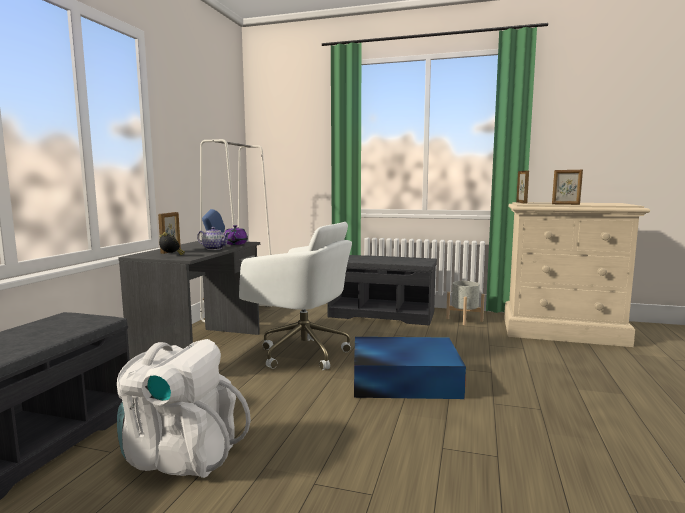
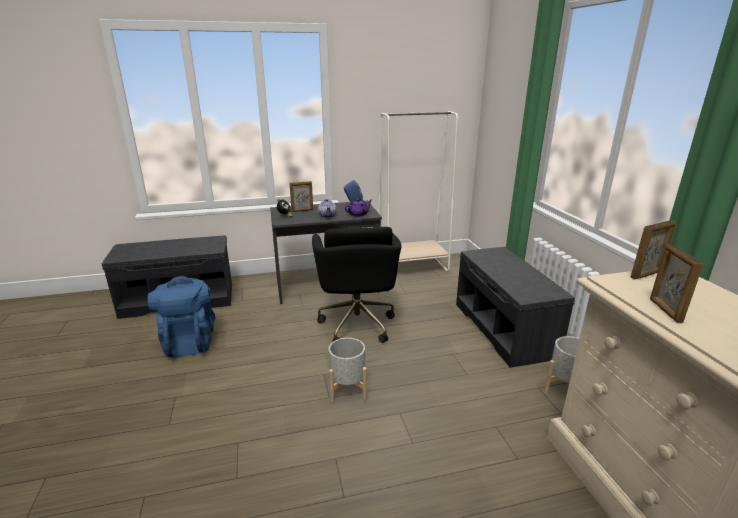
camera: 60 degrees right, 15 degrees up
(180, 456) = (189, 341): white backpack -> blue backpack
(300, 354) = (356, 323): white office chair -> black office chair
(403, 379) = (347, 389): blue storage box -> grey planter

